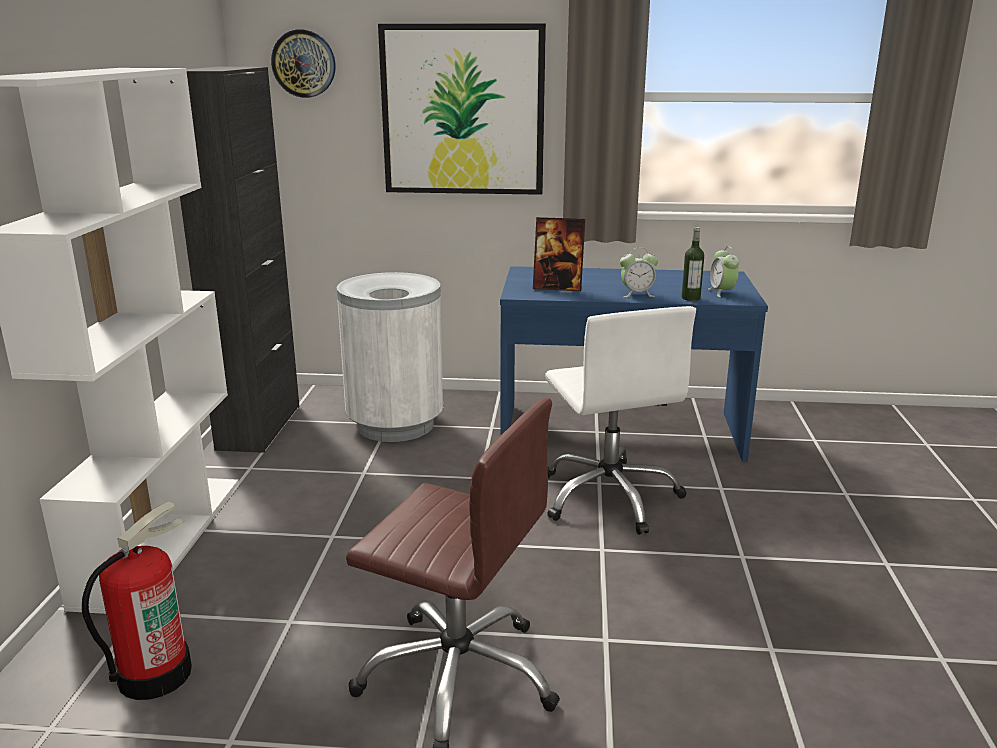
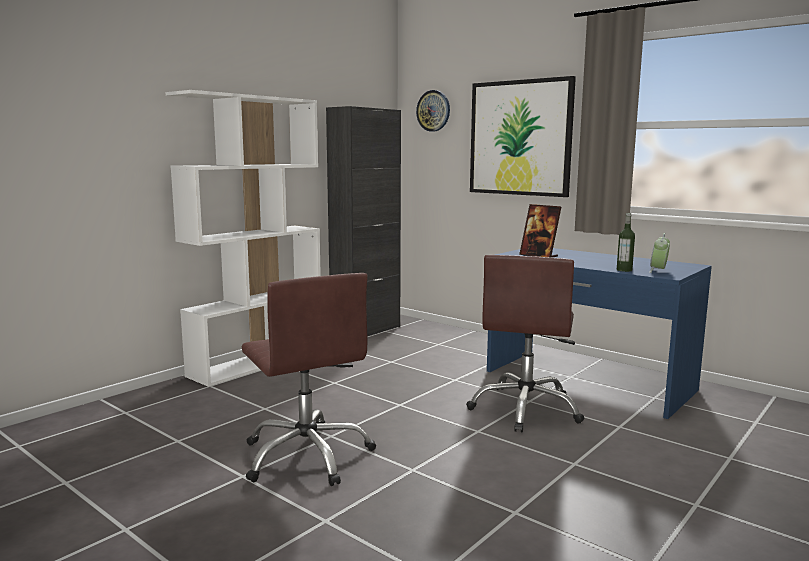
camera: 35 degrees right, 10 degrees down
(154, 674) = (184, 408): fire extinguisher -> none
(395, 425) = (441, 345): white trash can -> none
(610, 496) = (526, 409): white office chair -> brown office chair
(637, 294) = (587, 264): alarm clock -> none

